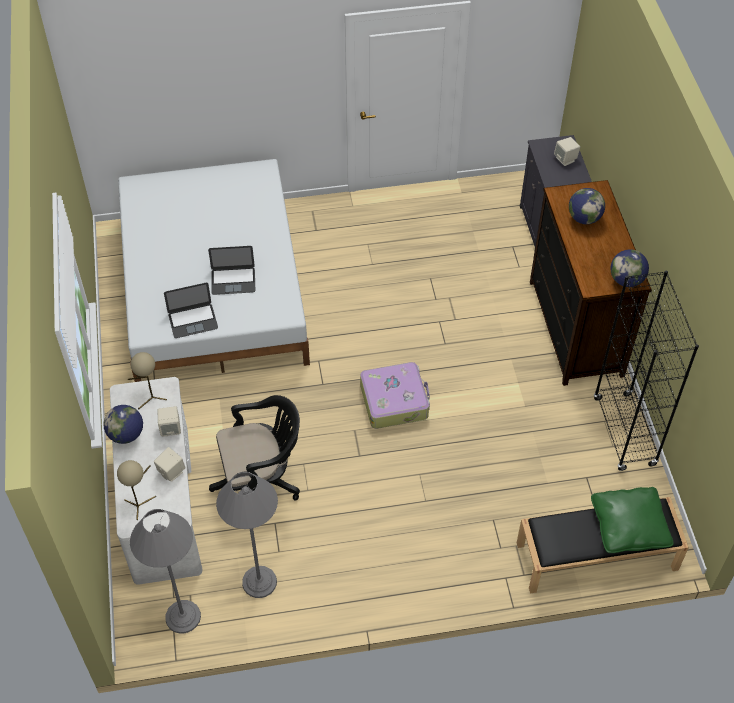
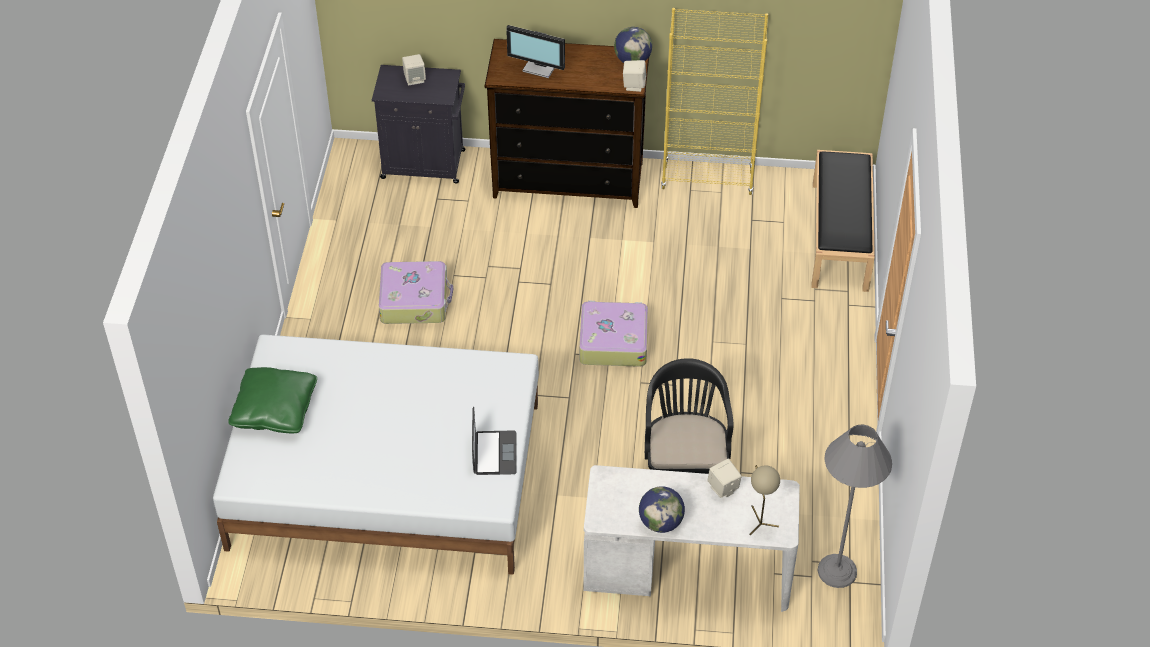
camera: 75 degrees left, 5 degrees down
(150, 399) = (616, 494): beige table lamp -> none
(171, 429) = (664, 481): beige speaker -> beige speaker (633, 85)
(233, 280) = (446, 406): laptop -> none
(259, 582) = (809, 498): grey floor lamp -> none
(394, 261) = (415, 300): none -> suitcase
(584, 218) = (540, 67): globe -> monitor
(624, 432) = (707, 180): black bookcase -> yellow bookcase
(629, 526) = (845, 181): green pillow -> green pillow (274, 410)

